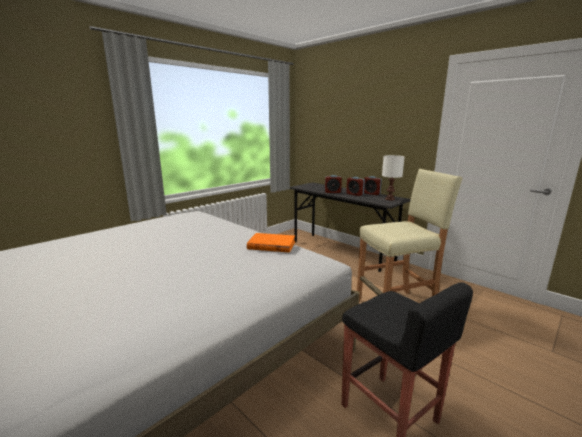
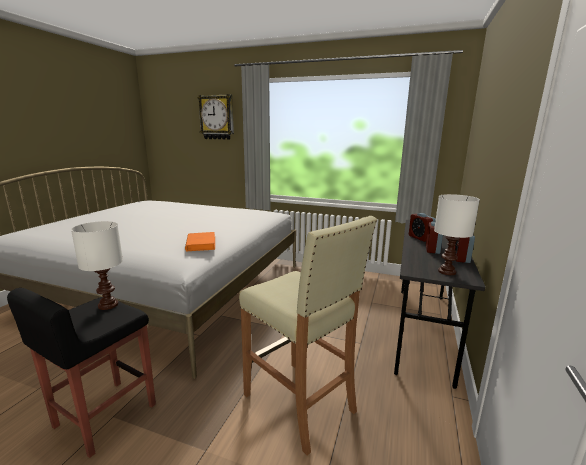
camera: 65 degrees right, 0 degrees up
(51, 100) = (217, 117): none -> wall clock
(373, 306) = (108, 305): none -> white table lamp

